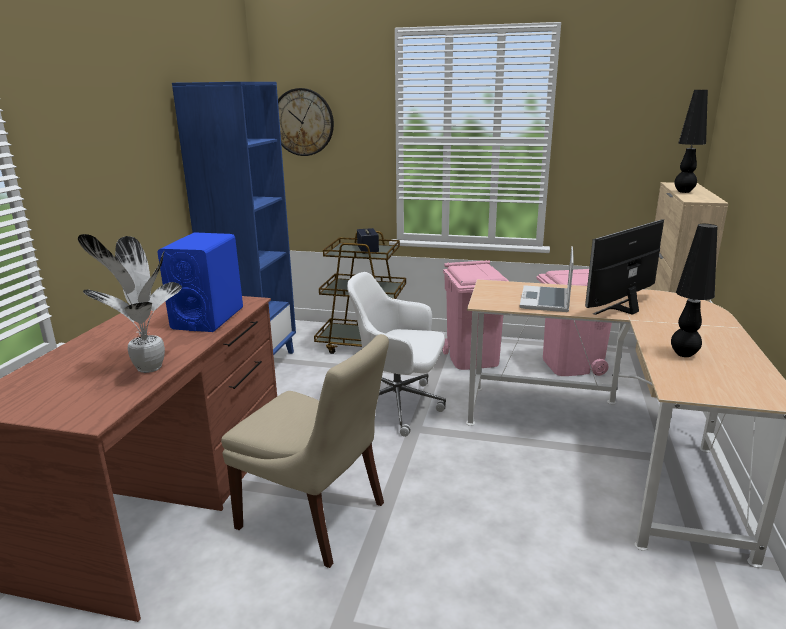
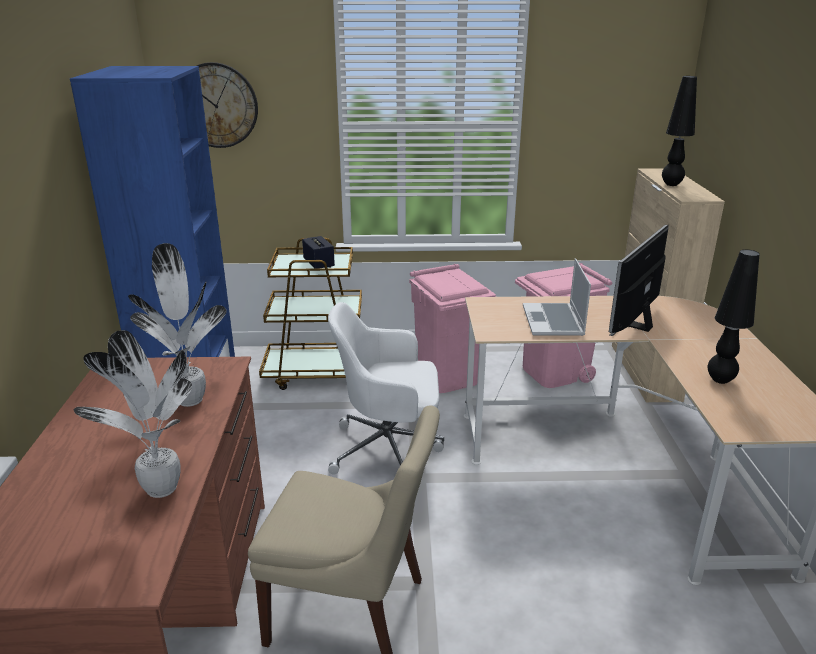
camera: 15 degrees left, 5 degrees up
(208, 318) = (190, 398): blue speaker -> potted plant

